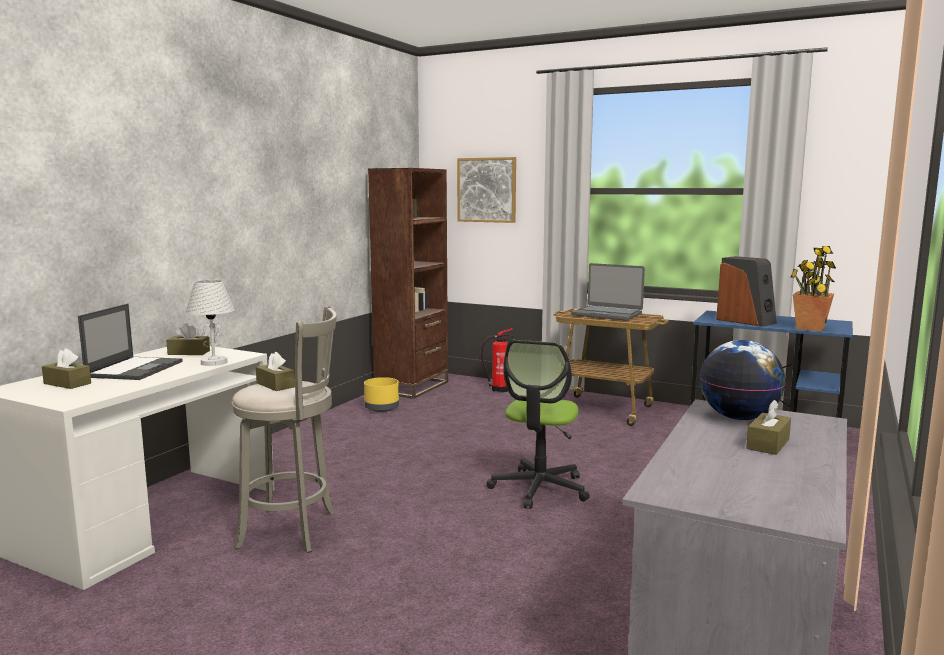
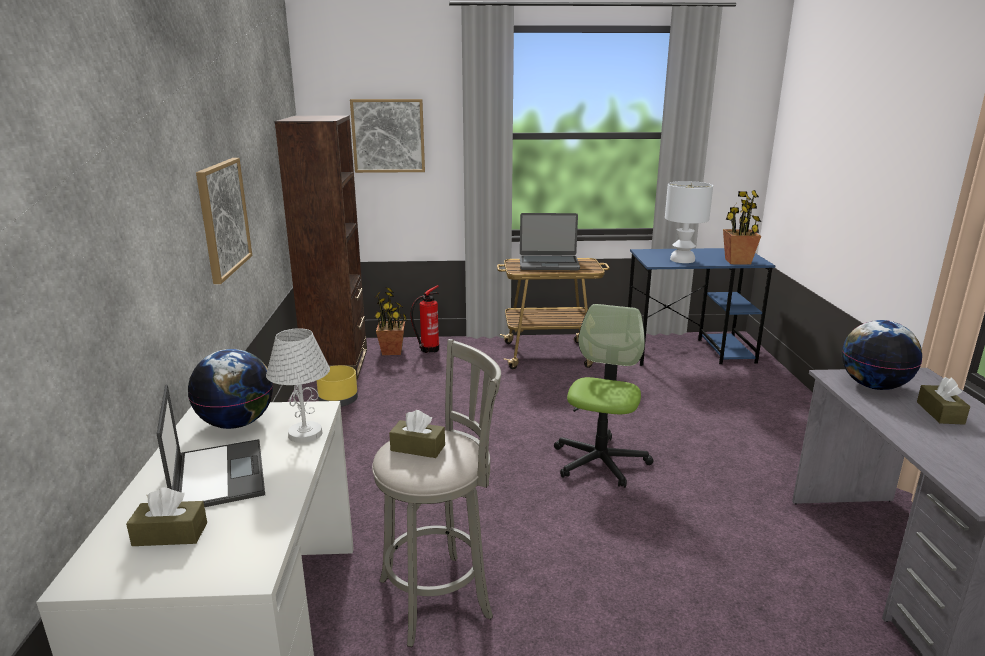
camera: 30 degrees left, 10 degrees up
(189, 353) = (237, 423): brown tissue box -> globe
(271, 225) = (223, 218): none -> picture
(467, 386) = (392, 351): none -> potted plant
(539, 488) = (600, 461): office chair -> office chair turned 150 degrees counterclockwise
(746, 321) = (682, 259): speaker -> white table lamp

